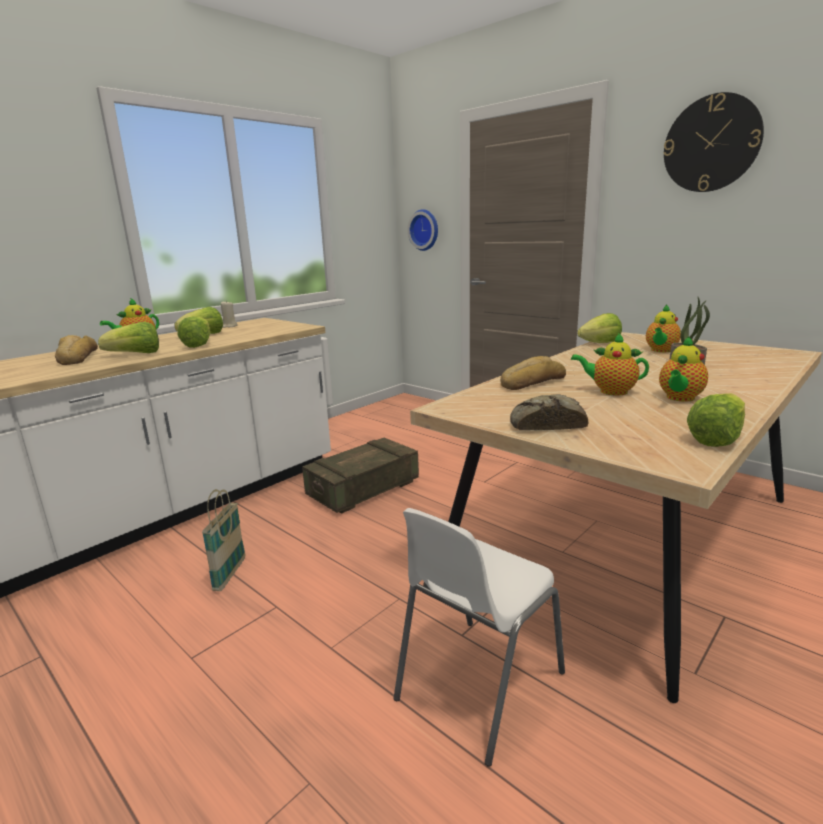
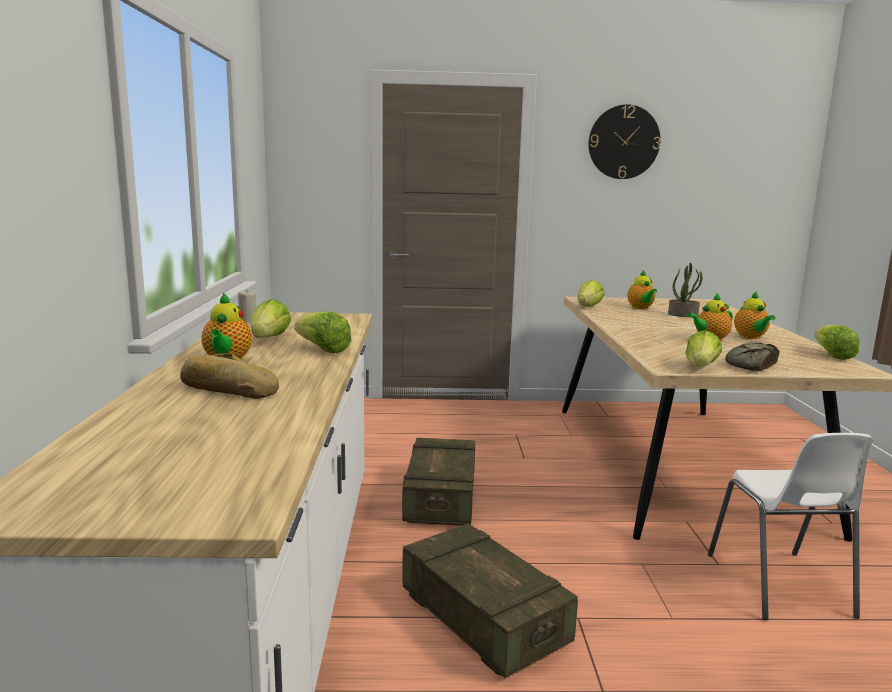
camera: 45 degrees left, 5 degrees down
(136, 354) = (298, 371): lettuce -> lettuce (701, 368)
(230, 574) = (483, 619): basket -> crate
(425, 230) = (316, 195): wall clock -> none
(531, 382) = (650, 341): bread -> none

